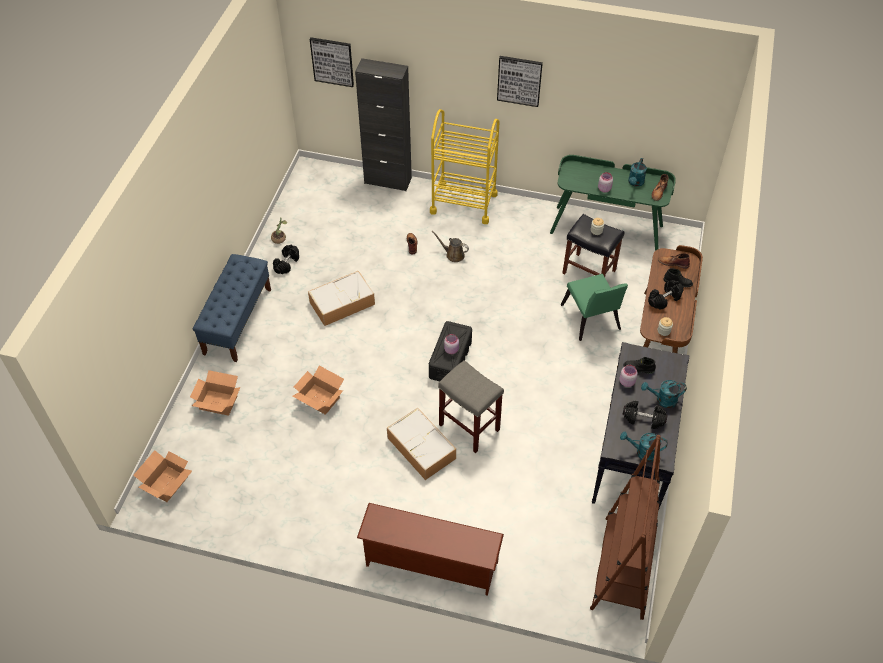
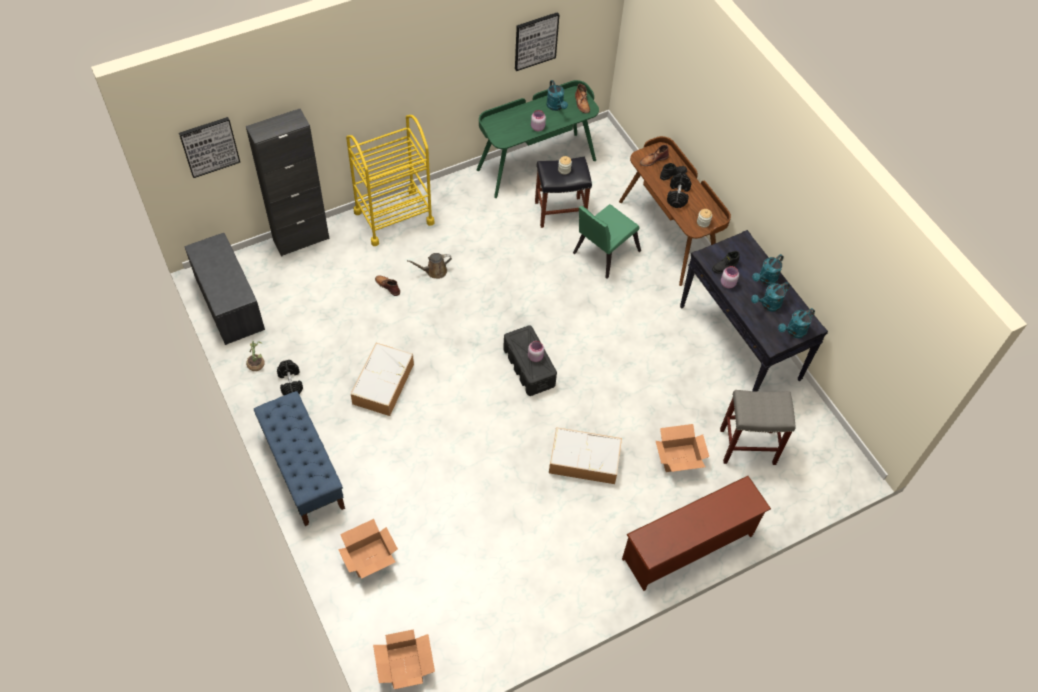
camera: 45 degrees left, 5 degrees up
(302, 192) = (228, 303): none -> grey bench
(320, 399) = (457, 484): cardboard box -> cardboard box (679, 458)
(470, 427) = (603, 413): grey stool -> grey stool (748, 446)
(519, 80) = (420, 65): picture -> picture (535, 41)
(591, 320) = (603, 254): green chair -> green chair turned 105 degrees clockwise
(623, 567) = (817, 435): brown bookcase -> none
(643, 419) = (768, 305): black dumbbell -> turquoise watering can

